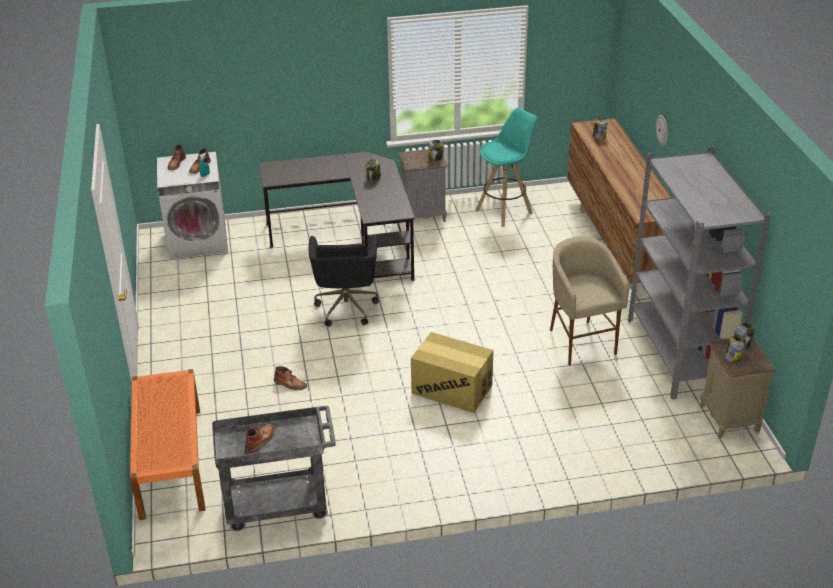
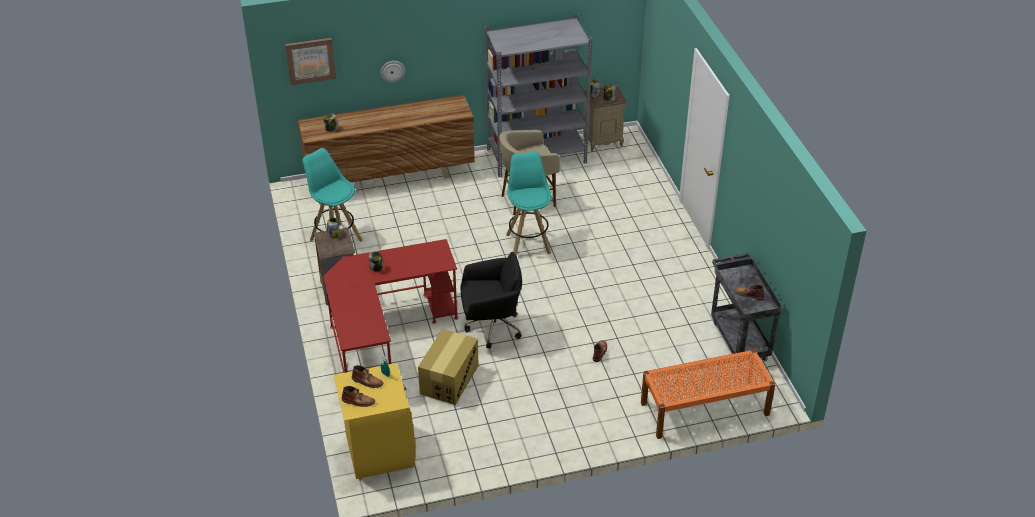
camera: 95 degrees left, 5 degrees up
(198, 240) = (378, 449): white washing machine -> yellow washing machine
(350, 241) = (383, 335): black desk -> red desk
(452, 389) = (592, 263): cardboard box -> cardboard box (449, 379)
(494, 339) = (528, 243): none -> turquoise stool
(632, 60) = (310, 60): none -> picture

